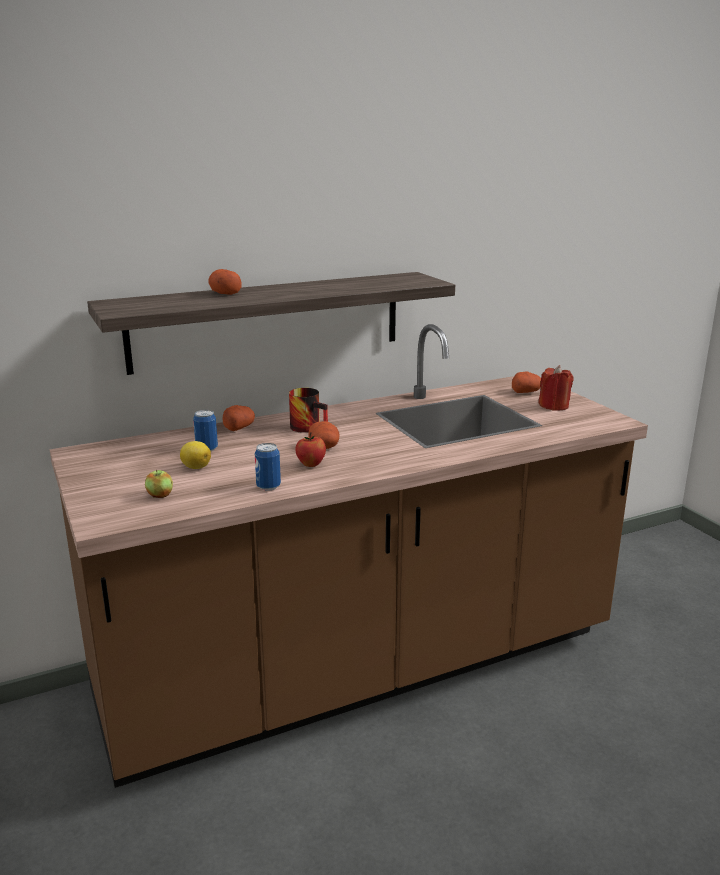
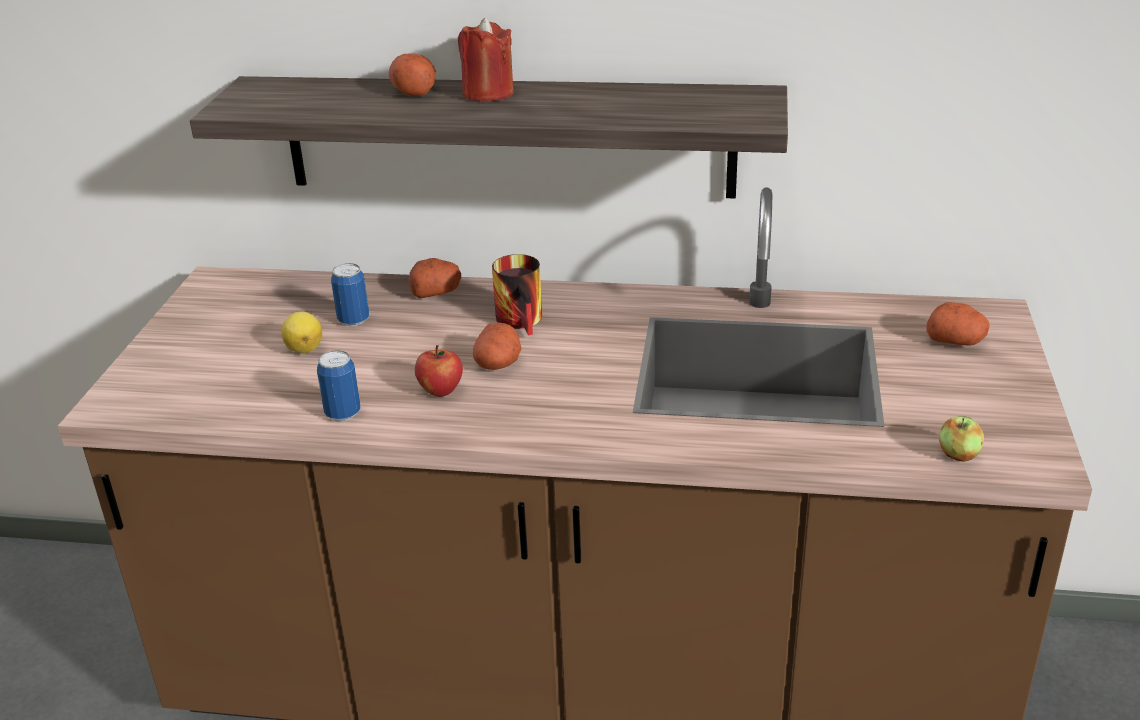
camera: 35 degrees right, 10 degrees up
(160, 495) = (213, 383): apple -> apple (958, 454)
(554, 406) = (964, 388): red candle -> red candle (488, 93)

